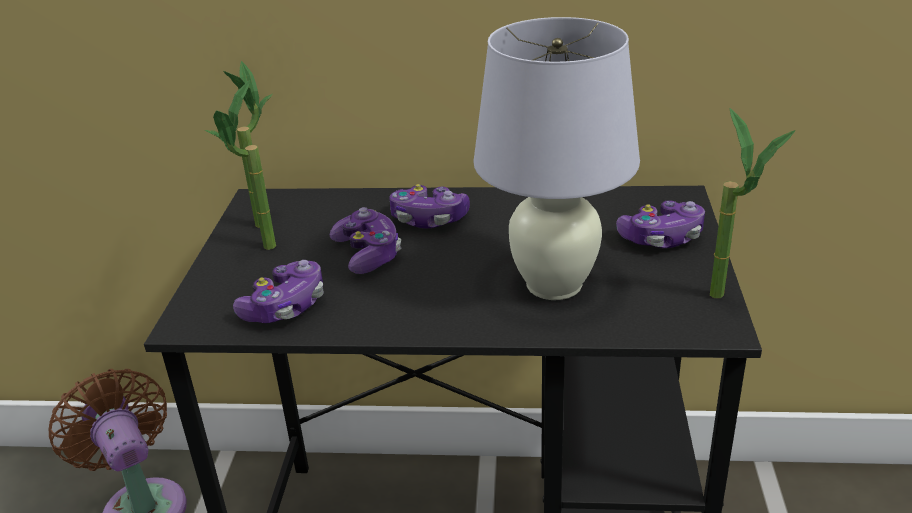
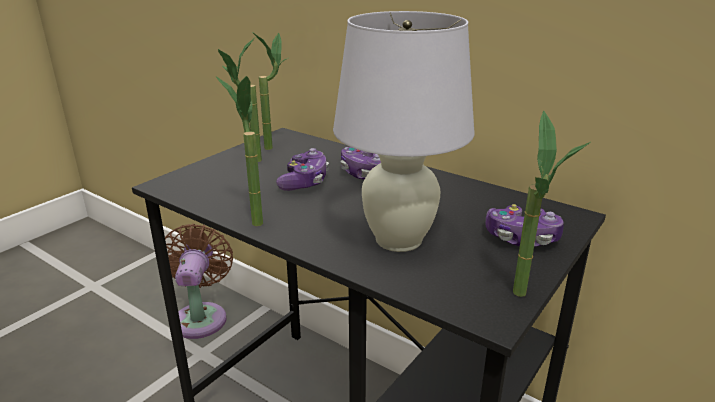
camera: 30 degrees right, 5 degrees down
(285, 307) = (221, 194): game controller -> none
(367, 324) = (251, 219): none -> potted plant

